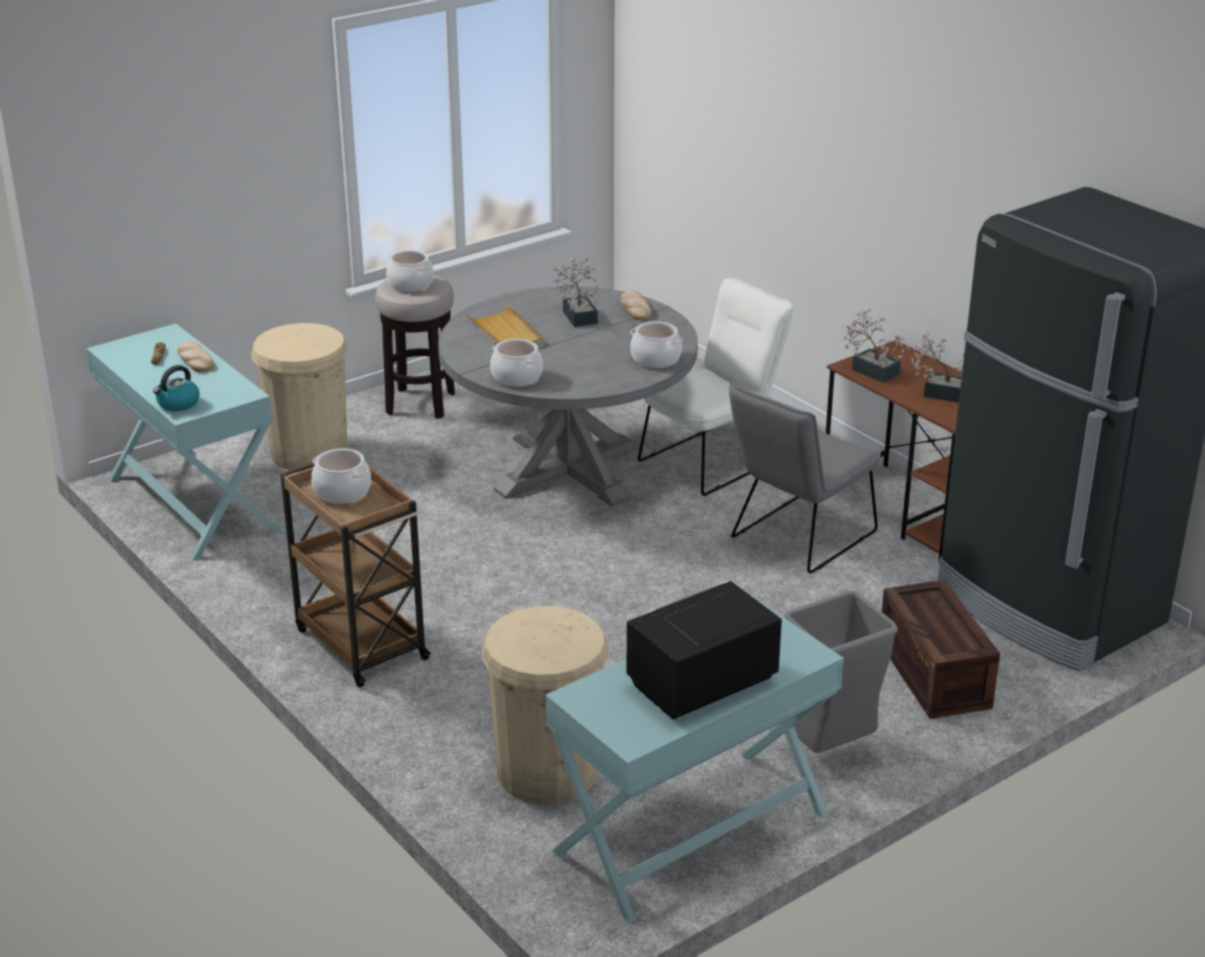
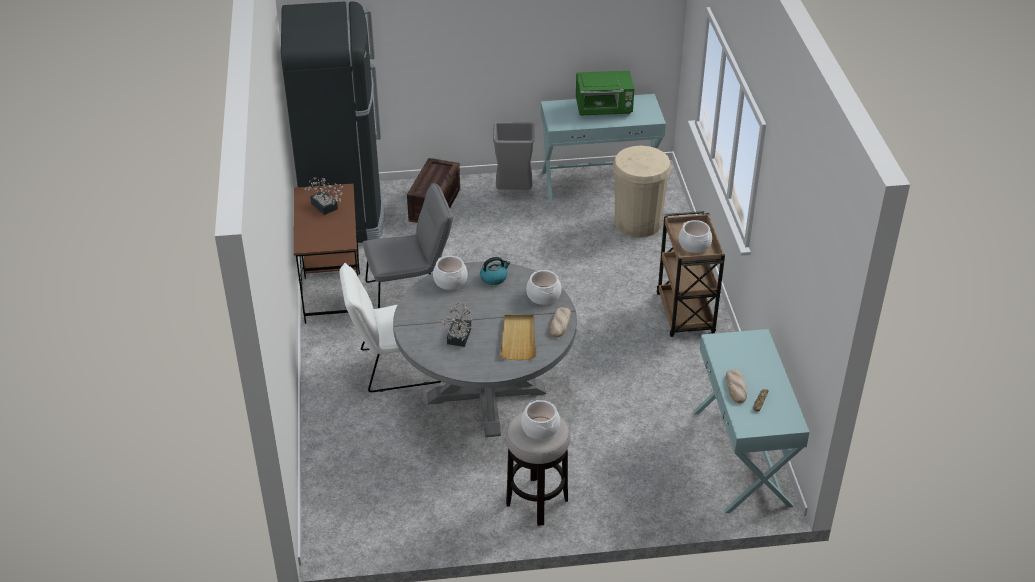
camera: 150 degrees left, 10 degrees up
(178, 404) = (761, 347): kettle -> kettle (494, 278)
(309, 452) = (644, 478): beige trash can -> none
(635, 308) = (416, 332): bread -> bread (560, 324)
(699, 684) = (604, 109): black microwave -> green microwave
(871, 370) = (338, 236): potted plant -> none

